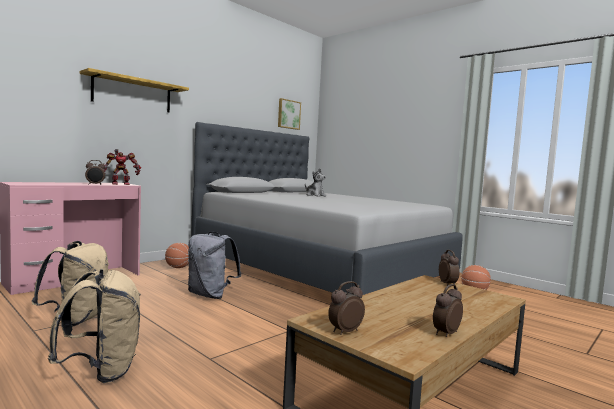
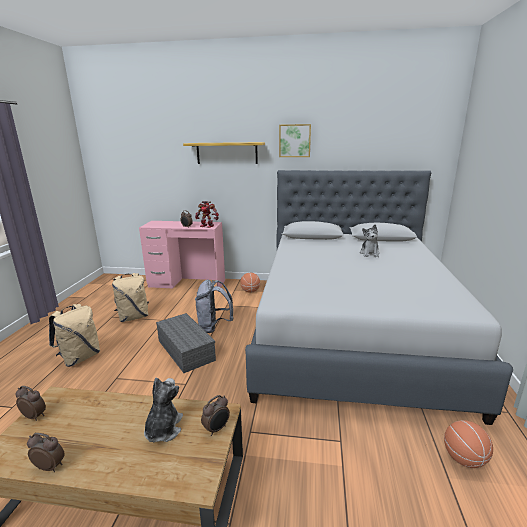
camera: 55 degrees right, 15 degrees up
(226, 316) = (184, 350): none -> grey storage box
(288, 114) = (404, 145): picture -> picture (294, 141)
(431, 295) = (163, 429): none -> plush toy

